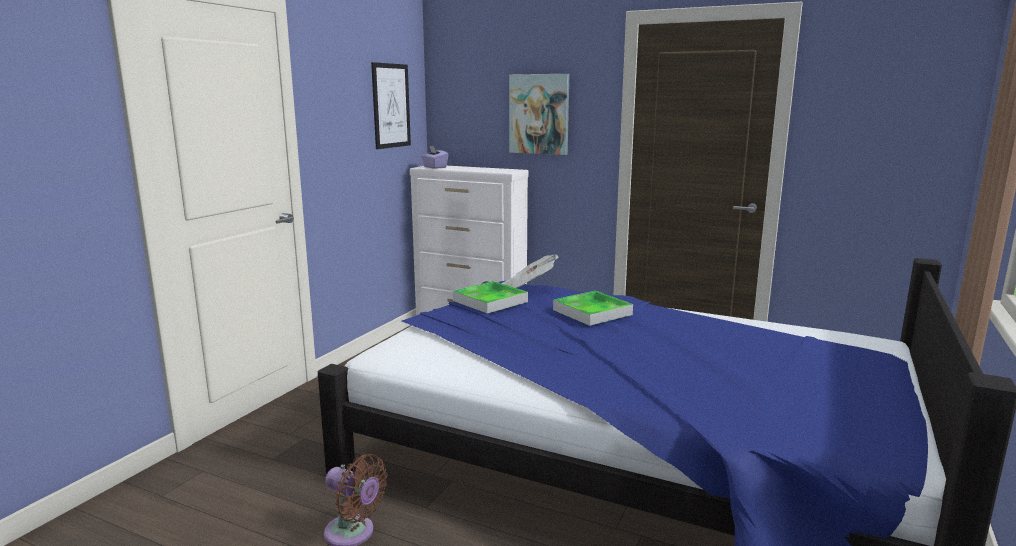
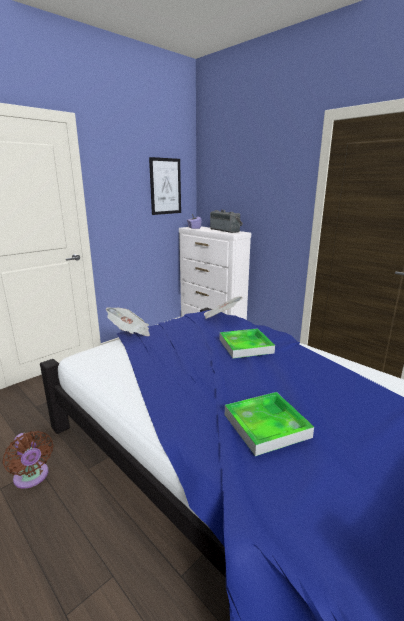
camera: 20 degrees right, 5 degrees up
(422, 317) = (130, 332): none -> newspaper
(489, 169) = (226, 230): none -> radio
(490, 301) = (184, 326): tray -> tray (266, 425)
(539, 114) = (261, 193): picture -> none

